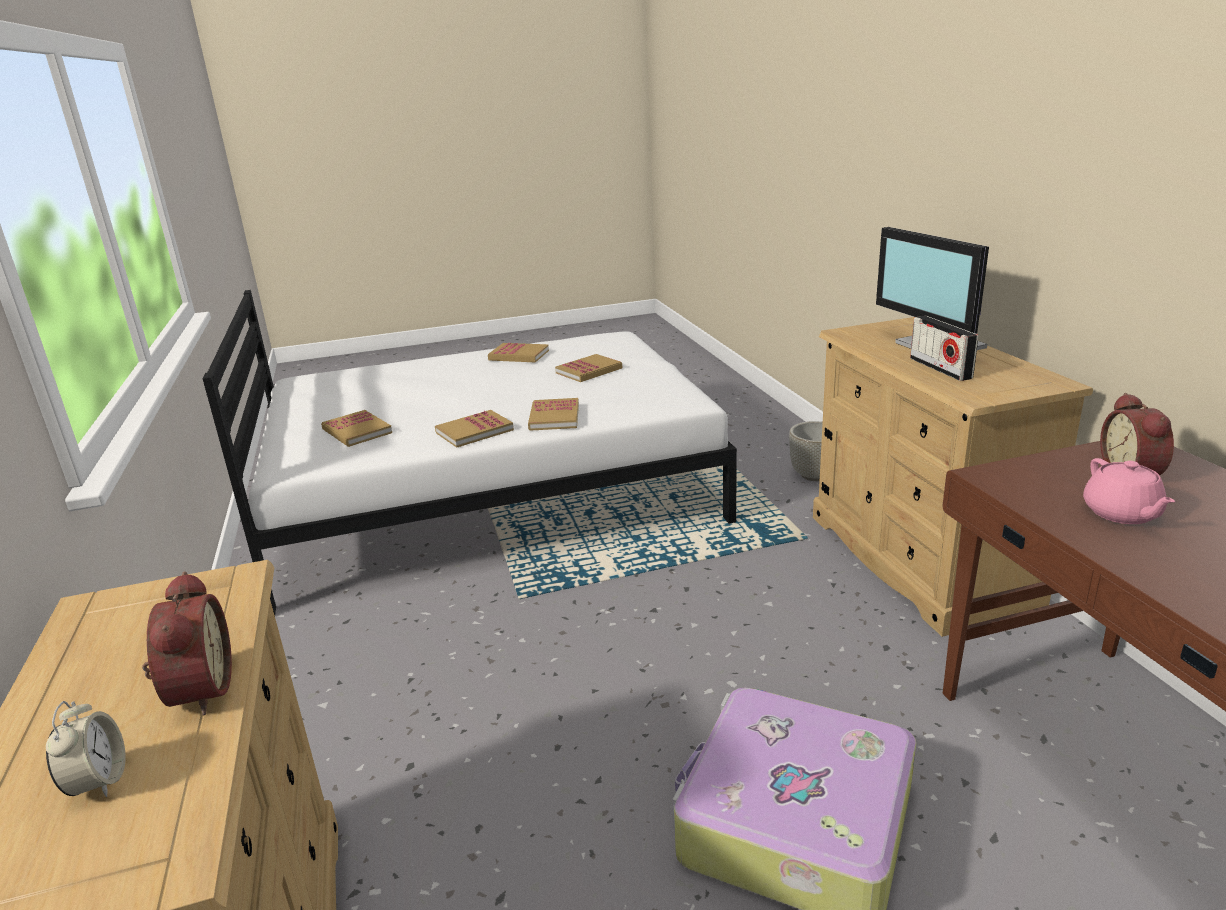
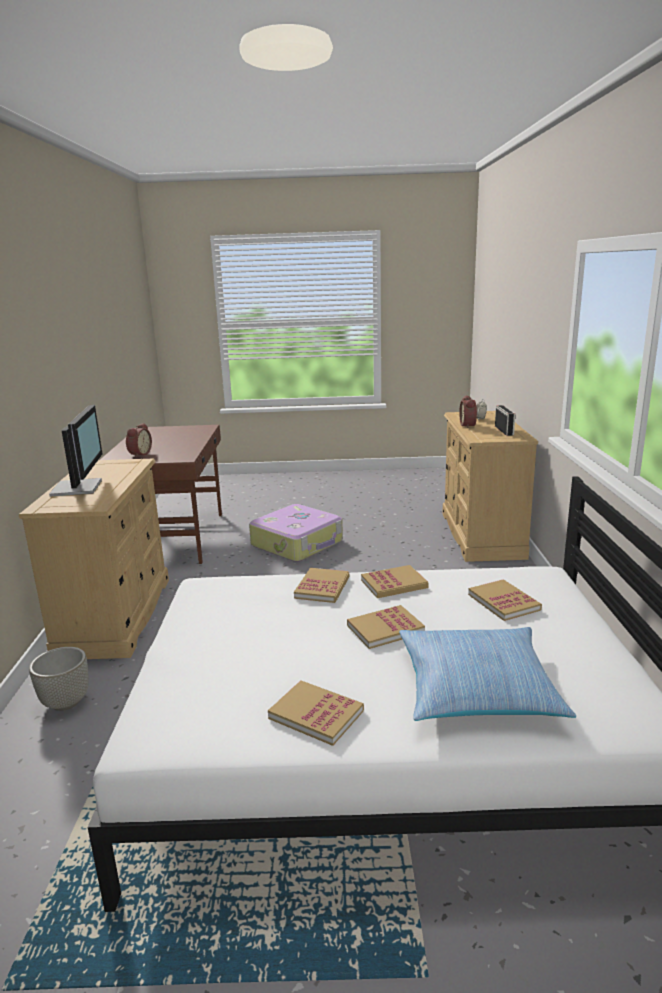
camera: 165 degrees left, 5 degrees down
(408, 377) = (477, 687): none -> pillow
(589, 371) = (248, 653): book -> book (385, 629)
(940, 368) = (116, 475): radio -> radio (504, 431)
(1121, 514) = (173, 447): pink teapot -> none

